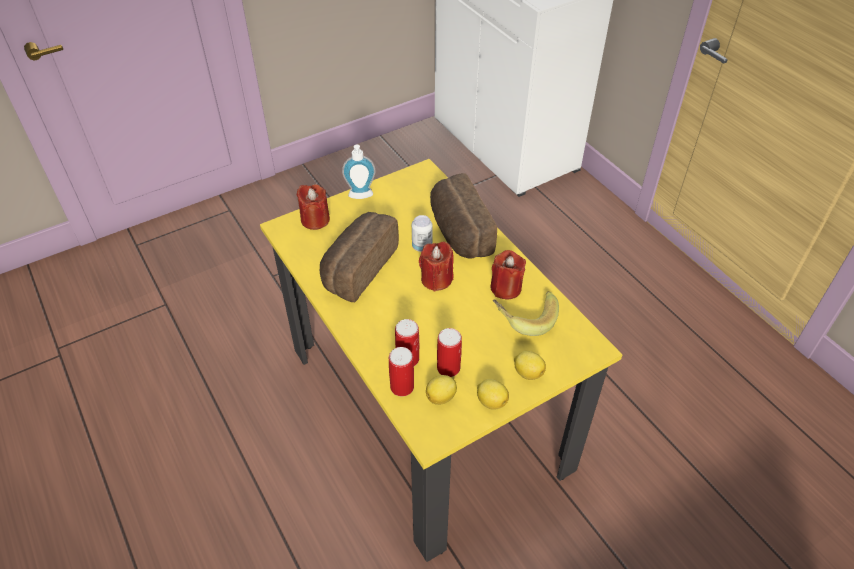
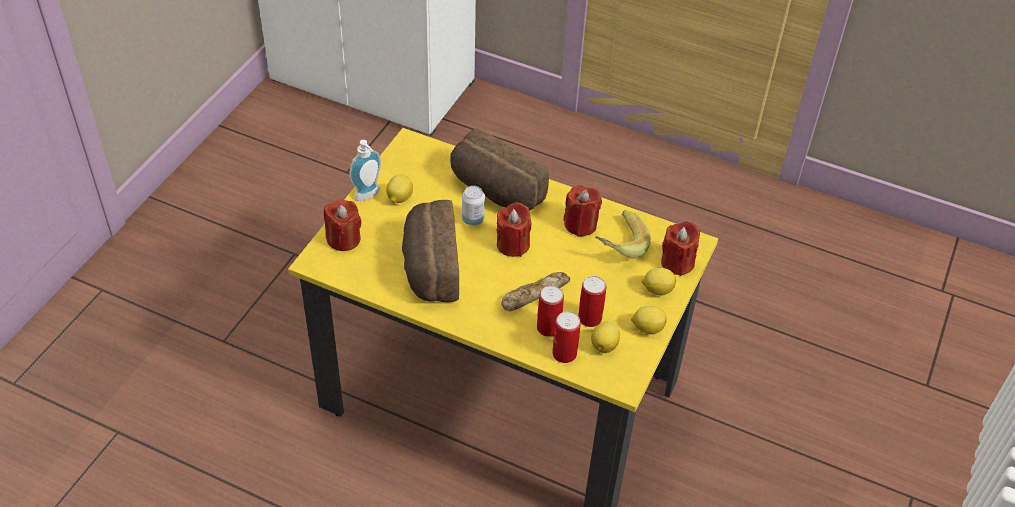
camera: 35 degrees left, 0 degrees up
(381, 207) = (399, 198): none -> lemon
(419, 326) = (534, 294): none -> bread
(565, 358) = (677, 262): none -> red candle

